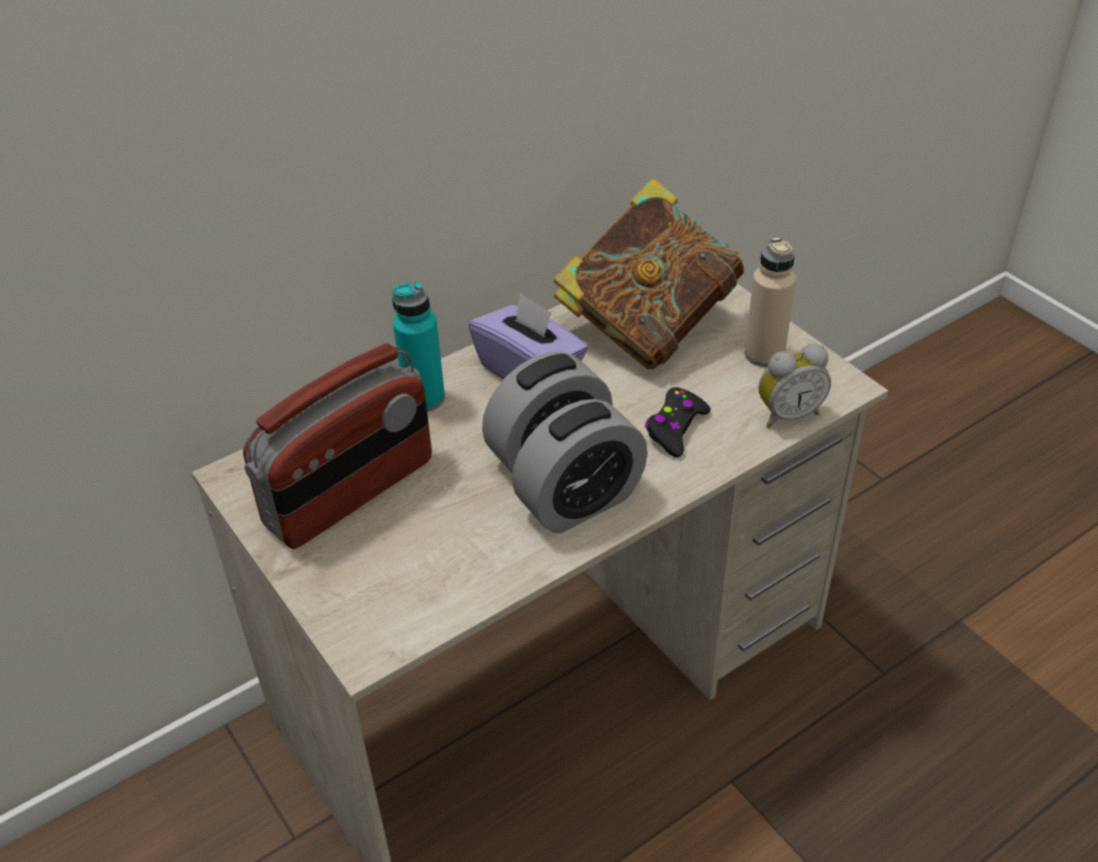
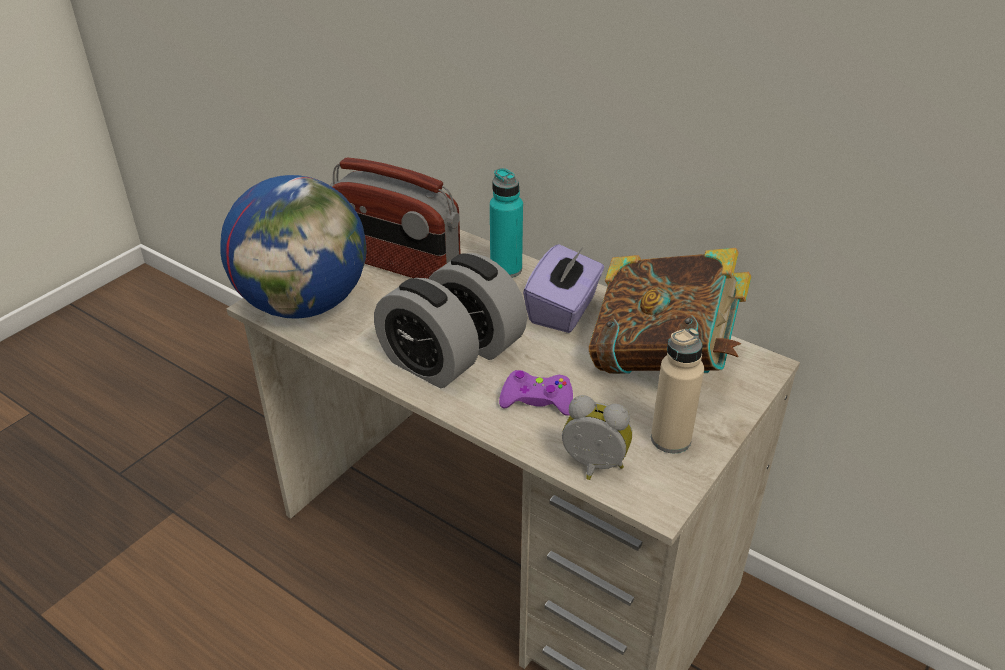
camera: 70 degrees right, 5 degrees down
(392, 602) = (304, 304): none -> globe
(675, 428) = (537, 400): black game controller -> purple game controller
(787, 414) = (593, 467): alarm clock -> alarm clock turned 150 degrees clockwise

